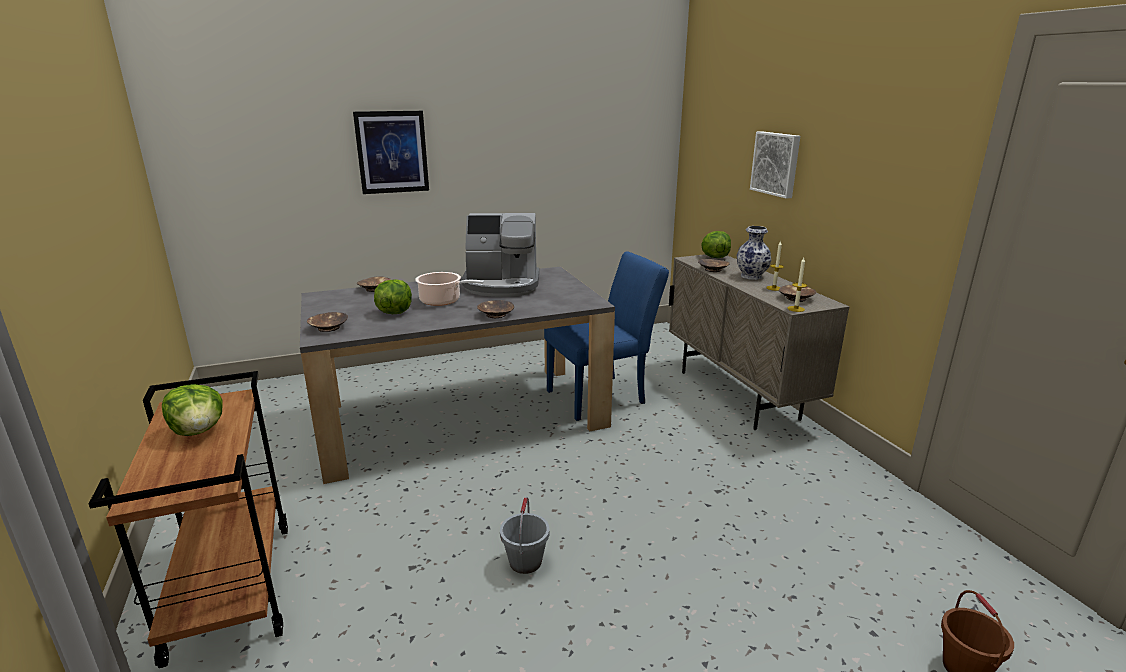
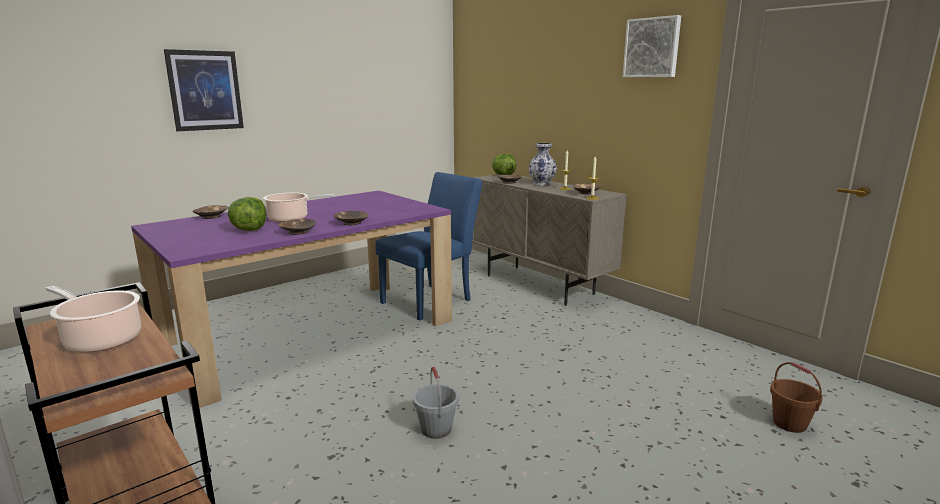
camera: 20 degrees left, 5 degrees down
(199, 431) = (101, 339): lettuce -> cooking pot
(328, 327) = (188, 246): brown bowl -> brown bowl (297, 232)
(461, 417) = (310, 333): grey dining table -> purple dining table
(502, 285) = (338, 205): coffee machine -> none
(776, 164) = (548, 94): picture -> picture (652, 48)

